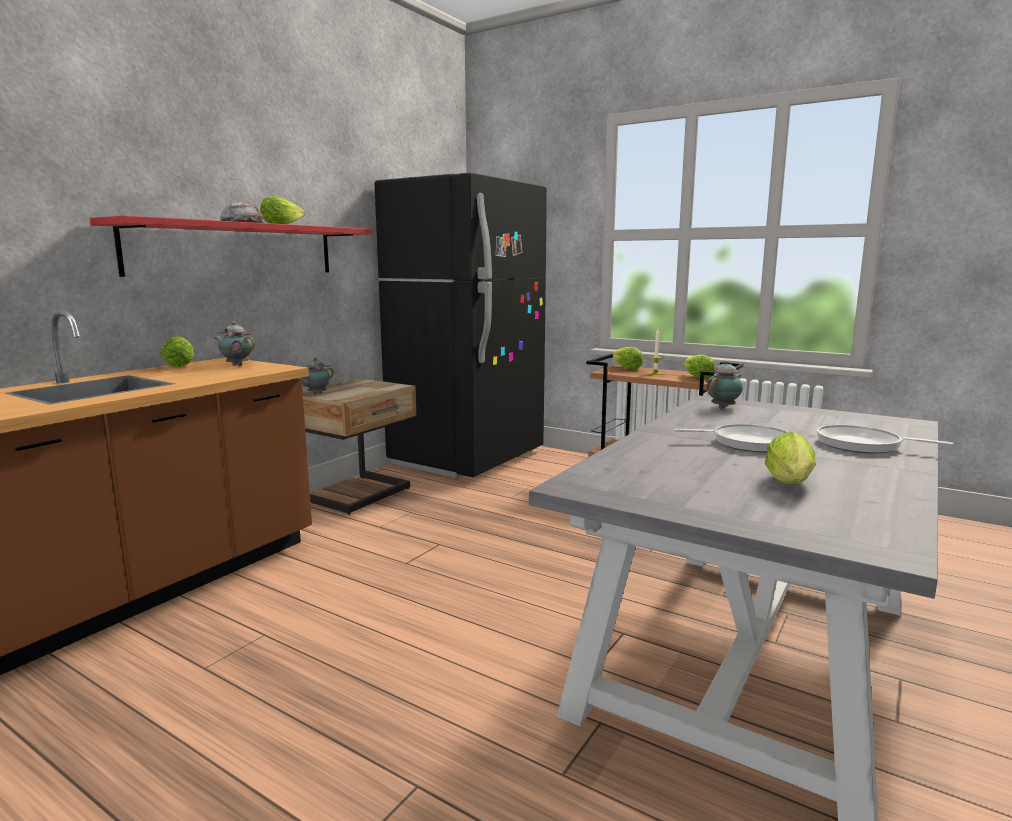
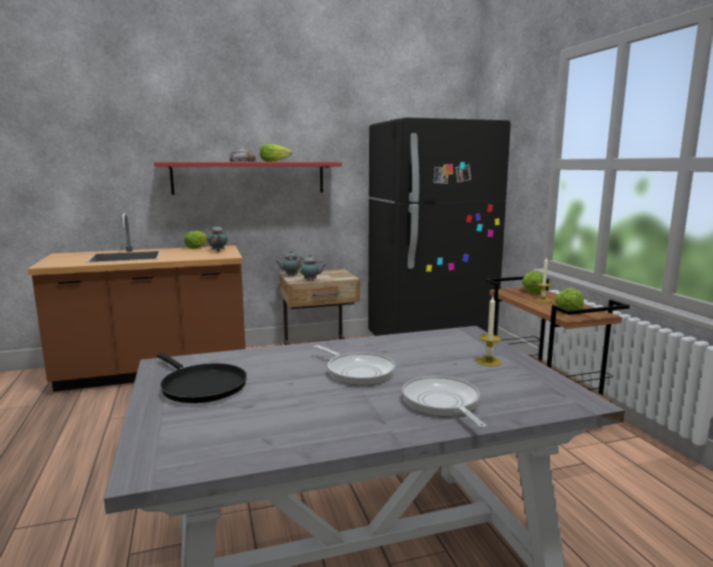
camera: 40 degrees right, 0 degrees up
(681, 489) = (201, 386): none -> black frying pan
(724, 407) = (454, 340): teapot -> teapot (311, 280)
(790, 485) = (266, 409): lettuce -> none
(791, 414) = (488, 361): none -> candle

